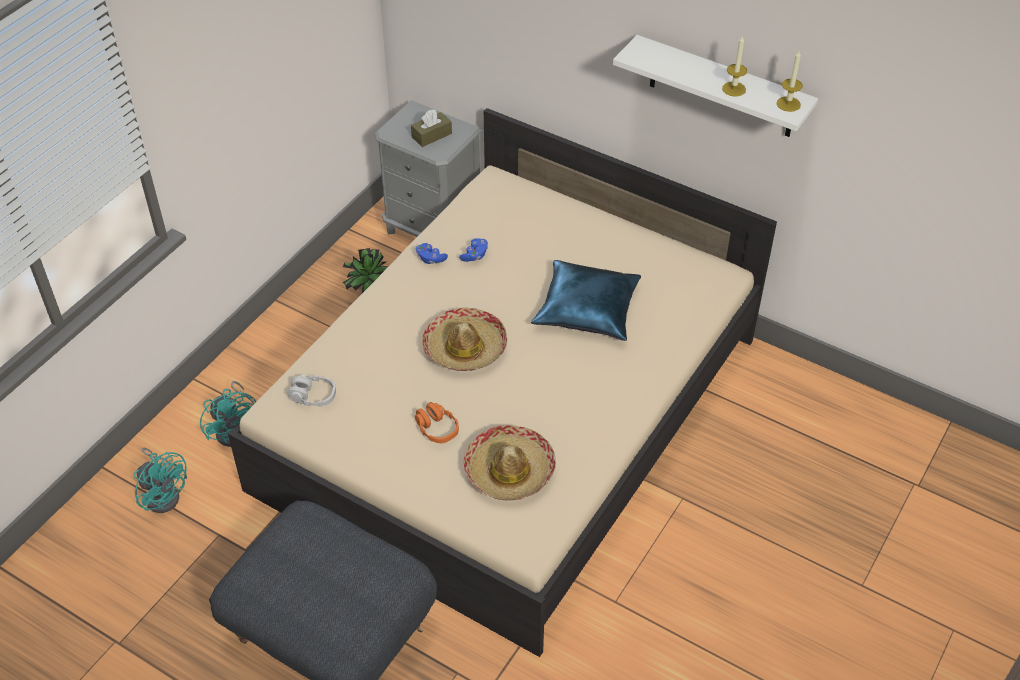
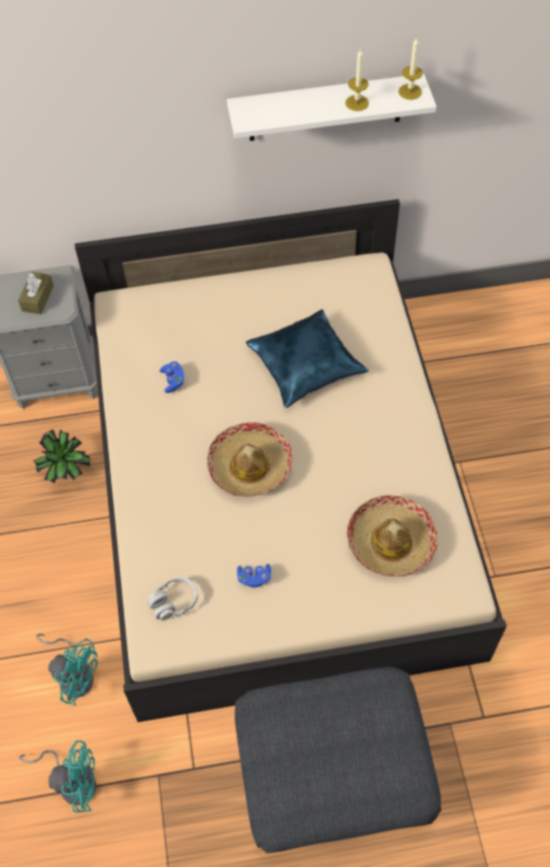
camera: 40 degrees left, 10 degrees up
(430, 259) = (139, 409): blue game controller -> blue game controller (254, 578)
(437, 428) = (301, 551): orange headphones -> none

